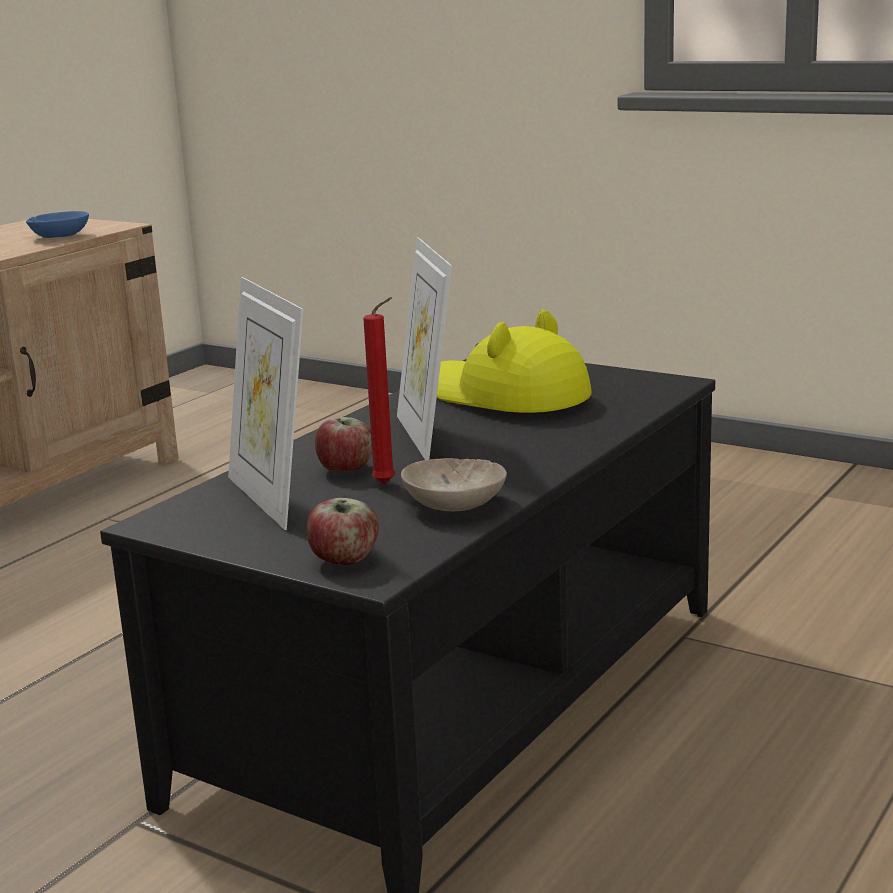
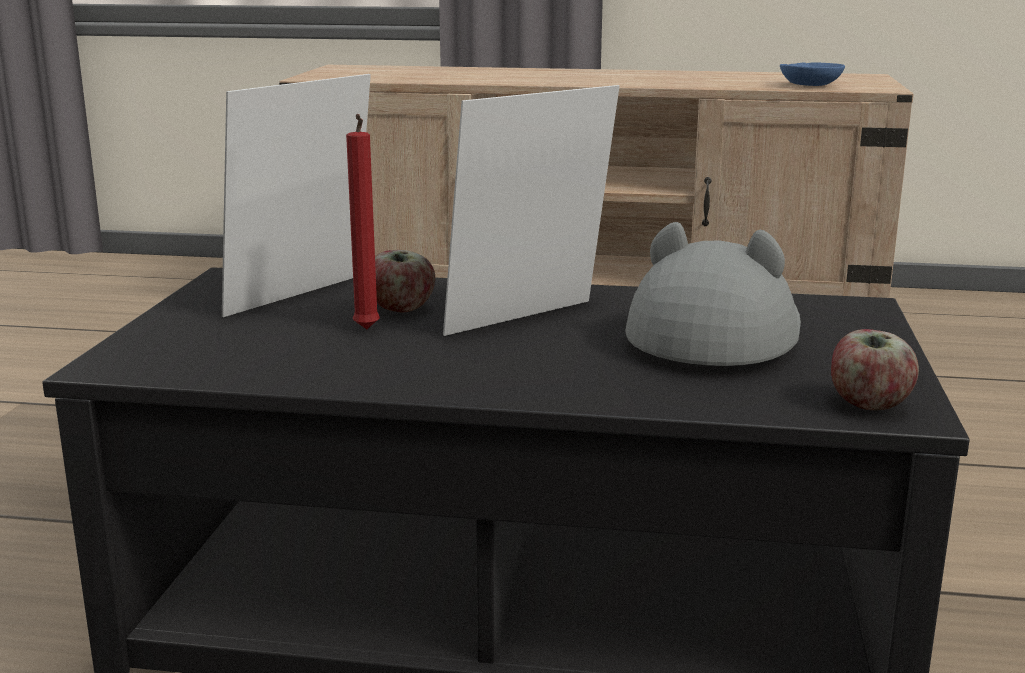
camera: 65 degrees right, 0 degrees up
(344, 560) = (145, 349): apple -> apple (868, 405)
(453, 505) = (312, 365): beige bowl -> none
(505, 396) = (716, 332): yellow hat -> grey hat

